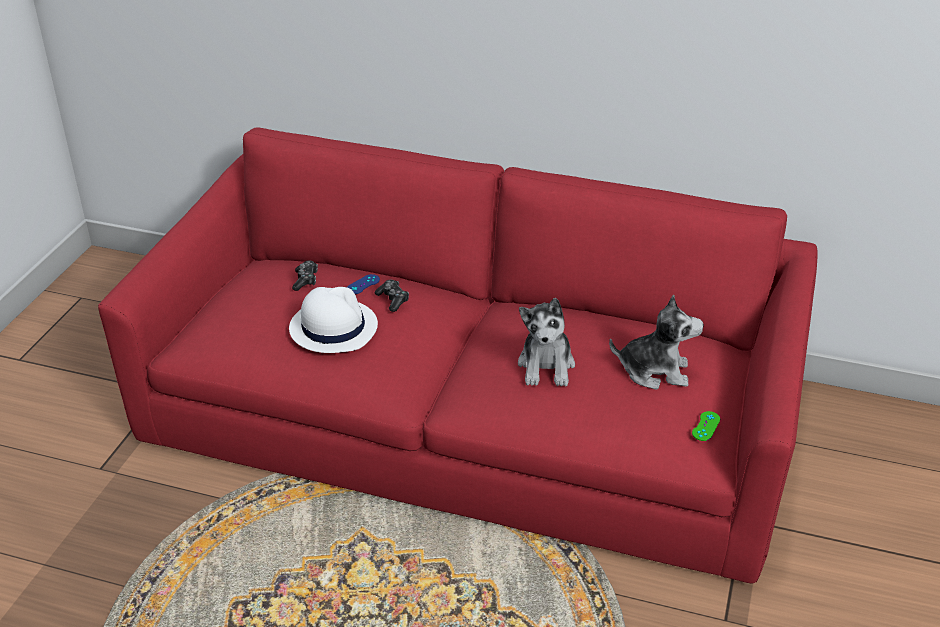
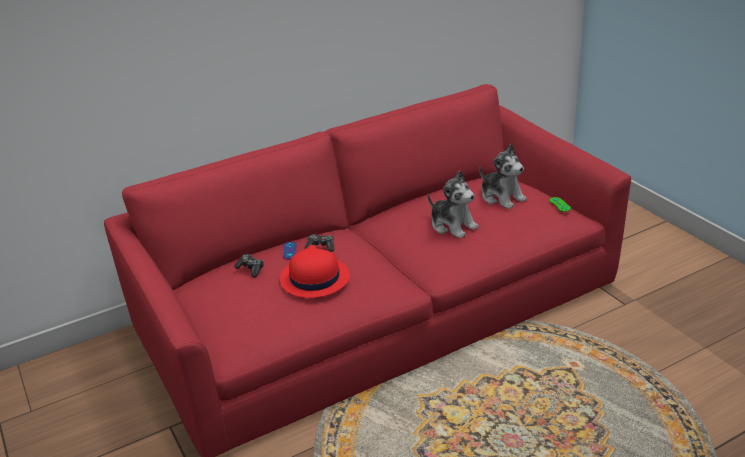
camera: 45 degrees left, 5 degrees down
(333, 327) = (314, 278): white hat -> red hat
(654, 371) = (502, 197): plush toy -> plush toy turned 90 degrees clockwise

